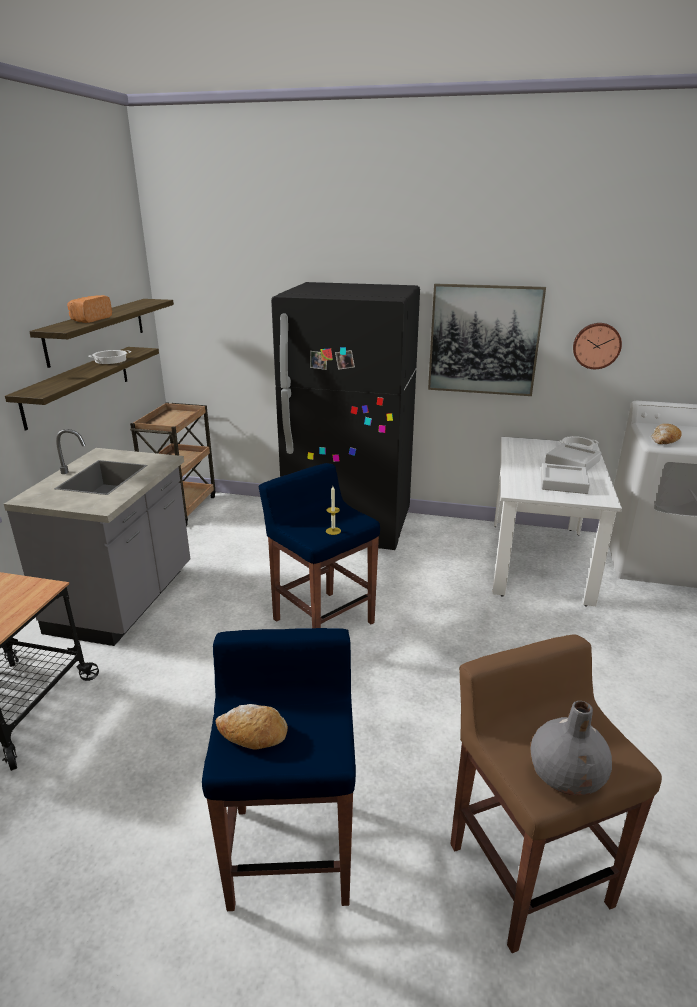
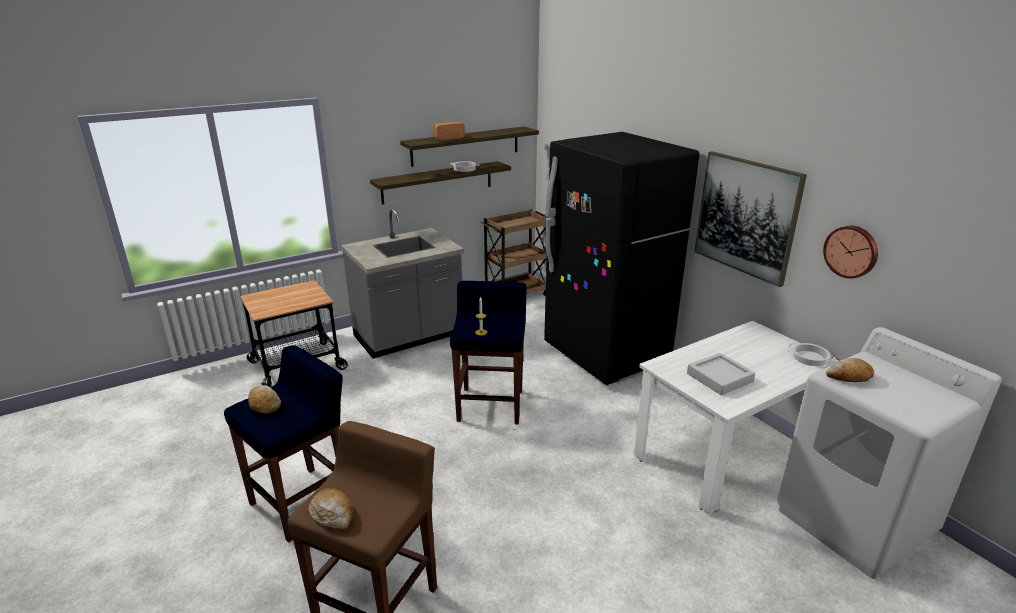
camera: 45 degrees right, 0 degrees up
(566, 776) = (333, 514): grey vase -> bread
(572, 462) = (772, 366): grey tray -> none

